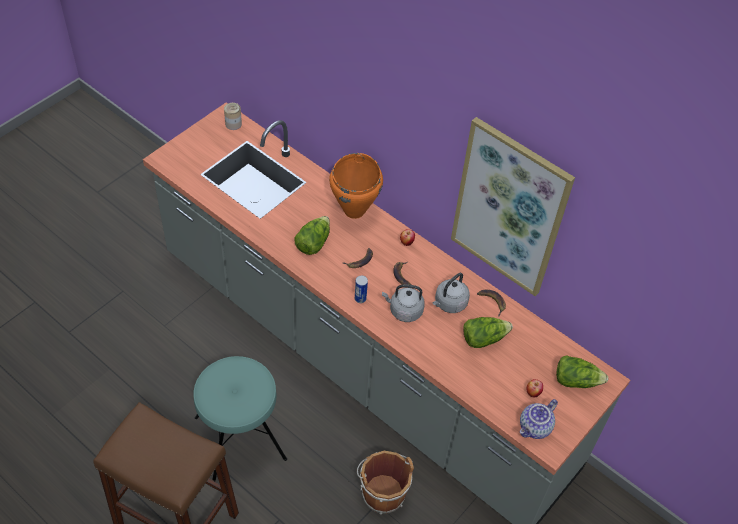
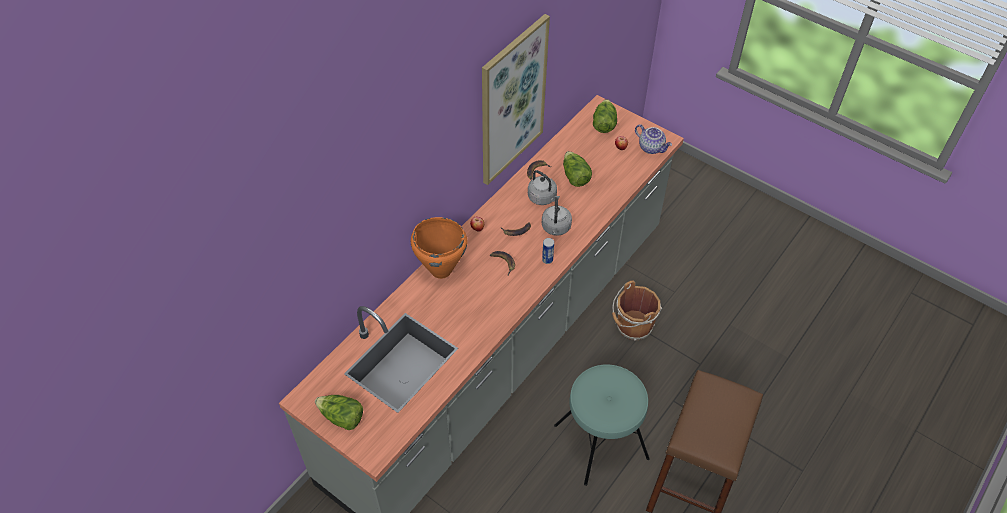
camera: 90 degrees left, 0 degrees up
(233, 124) = (317, 390): can -> none
(313, 242) = (485, 300): lettuce -> lettuce (341, 417)

